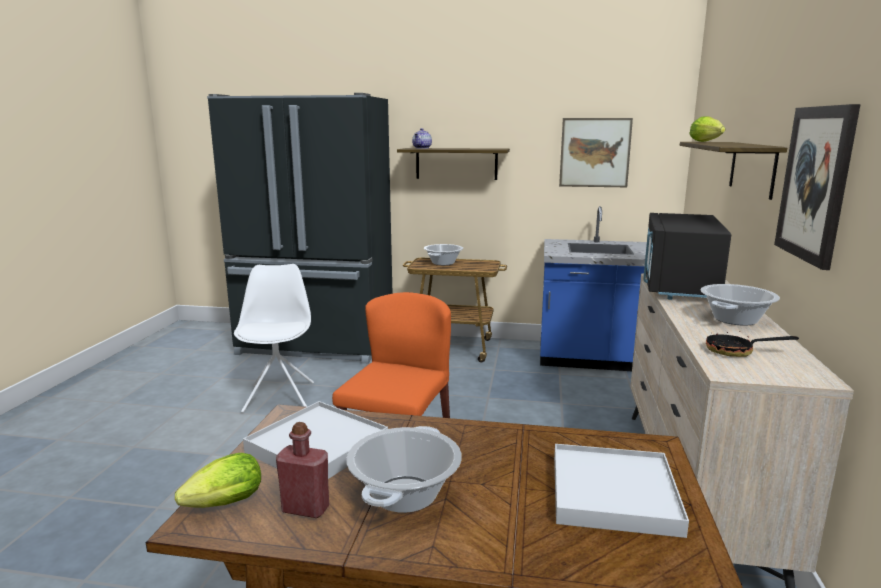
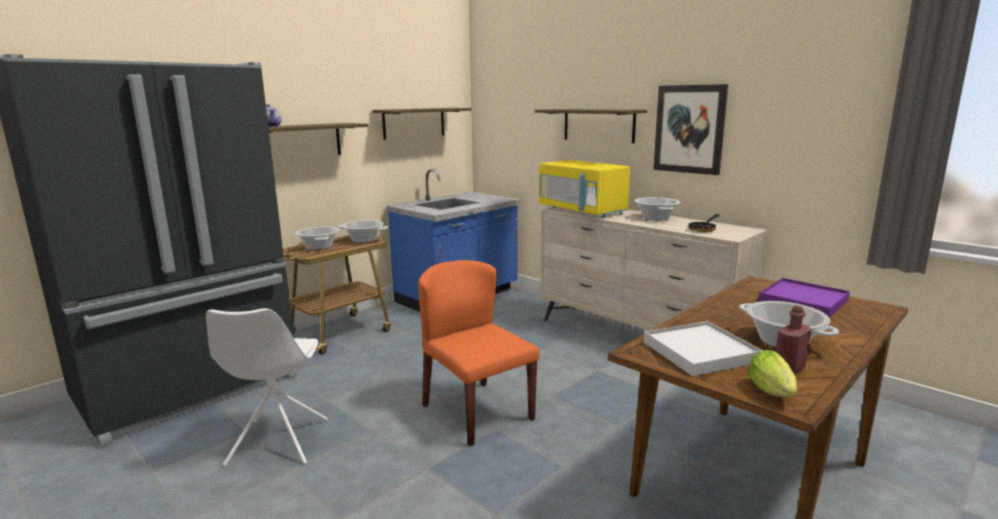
camera: 55 degrees left, 0 degrees up
(280, 396) = (277, 443): white chair -> white chair turned 120 degrees counterclockwise
(484, 266) = (364, 240): none -> cooking pot
(595, 152) = (414, 123): picture -> shelf
(613, 494) = (803, 301): white tray -> purple tray
(678, 286) = (582, 211): black microwave -> yellow microwave
(707, 142) = (556, 109): lettuce -> none

